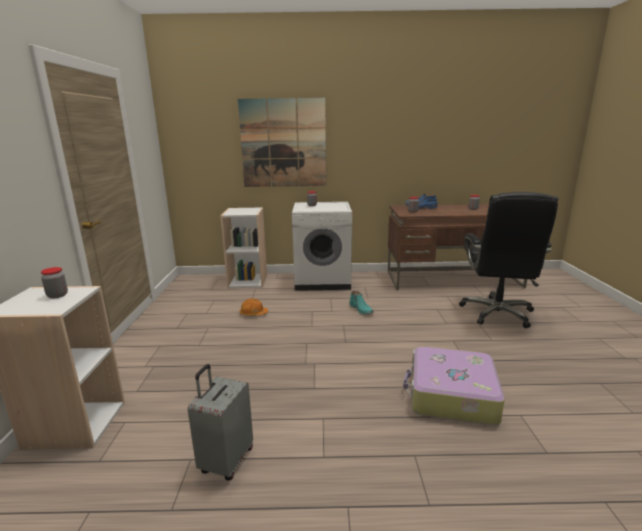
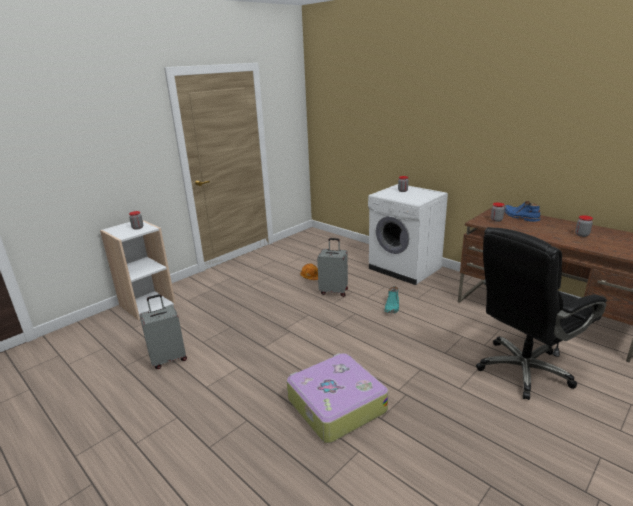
camera: 45 degrees right, 5 degrees up
(248, 281) = (348, 248): bookcase -> none
(283, 143) = (394, 123): picture -> none
(296, 317) = (334, 291): none -> grey suitcase

